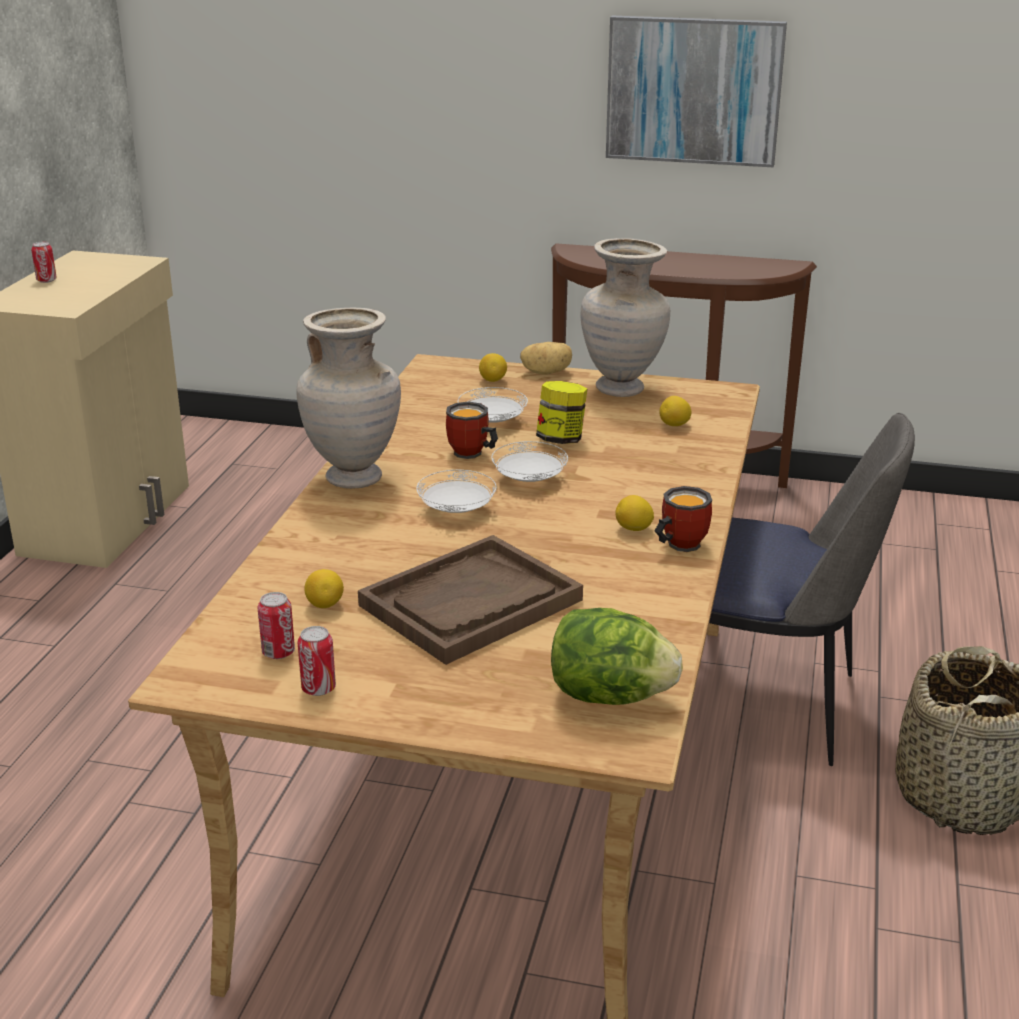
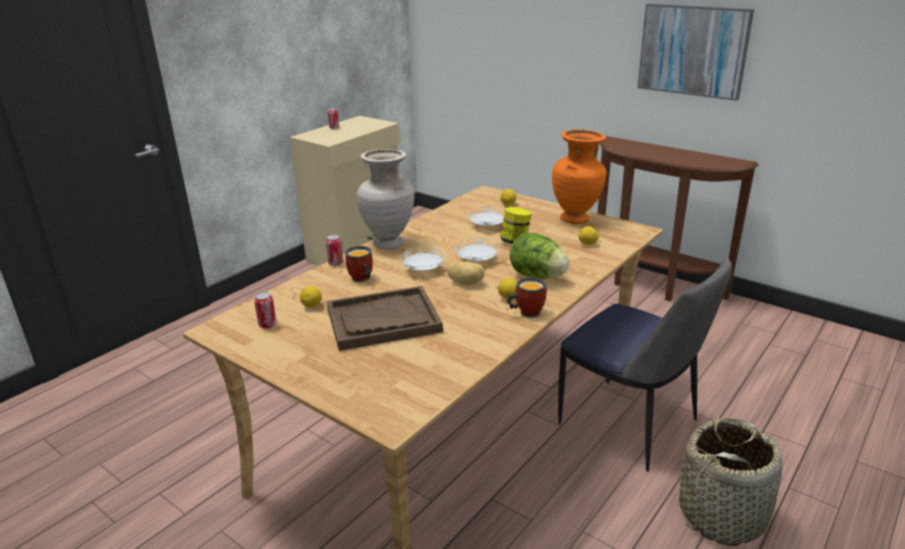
camera: 25 degrees right, 0 degrees up
(318, 689) = (267, 348): can -> can (336, 263)
(471, 455) = (459, 241): mug -> mug (361, 279)
(546, 372) = (542, 204): potato -> potato (466, 282)
(609, 696) = (405, 390): lettuce -> lettuce (537, 276)
(622, 389) = (576, 219): beige vase -> orange vase

